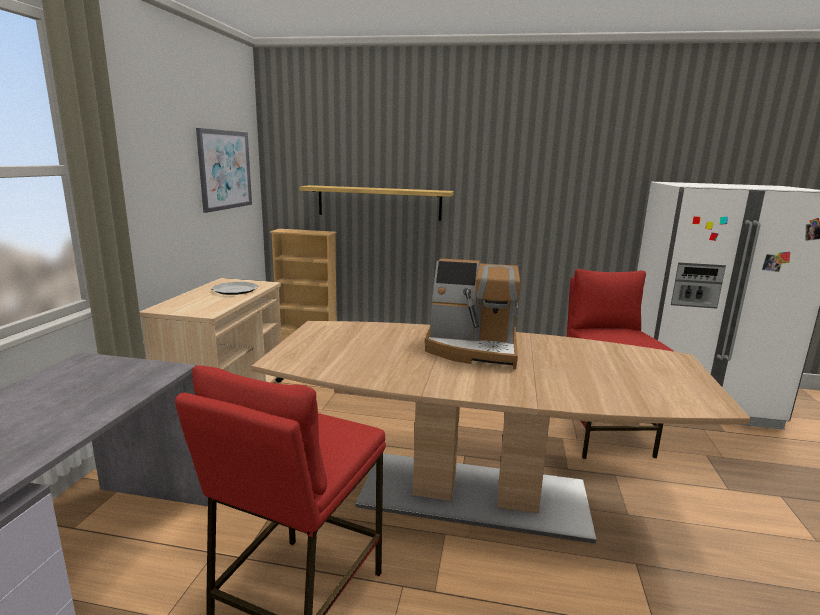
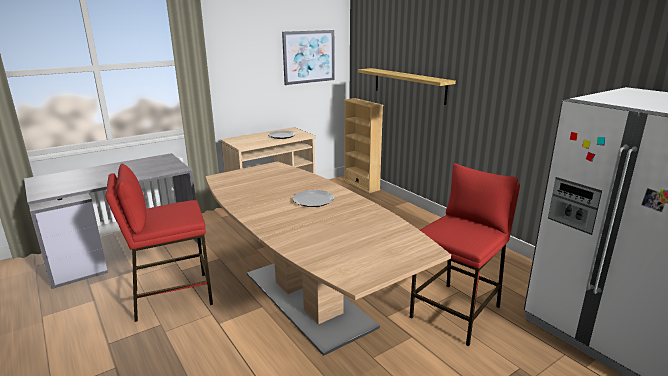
camera: 45 degrees right, 5 degrees up
(473, 349) = (313, 200): coffee machine -> plate

